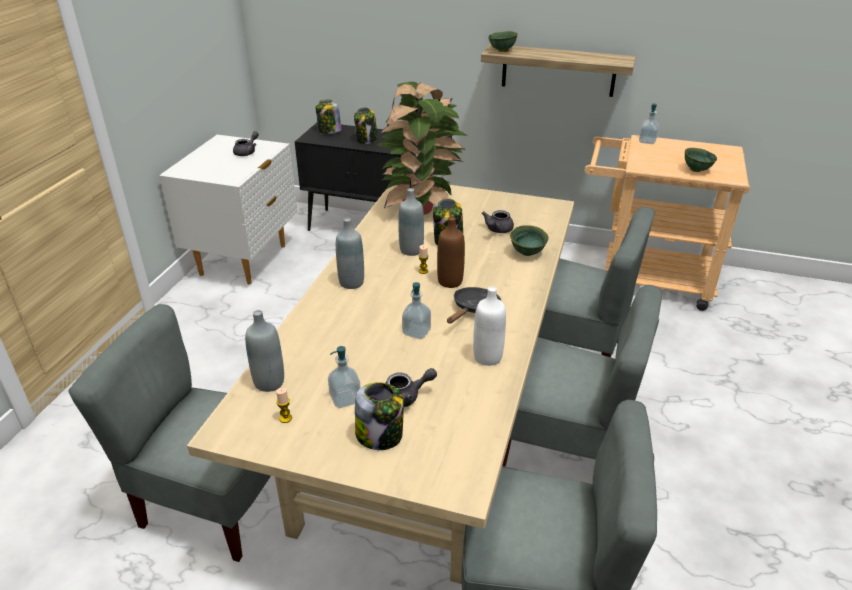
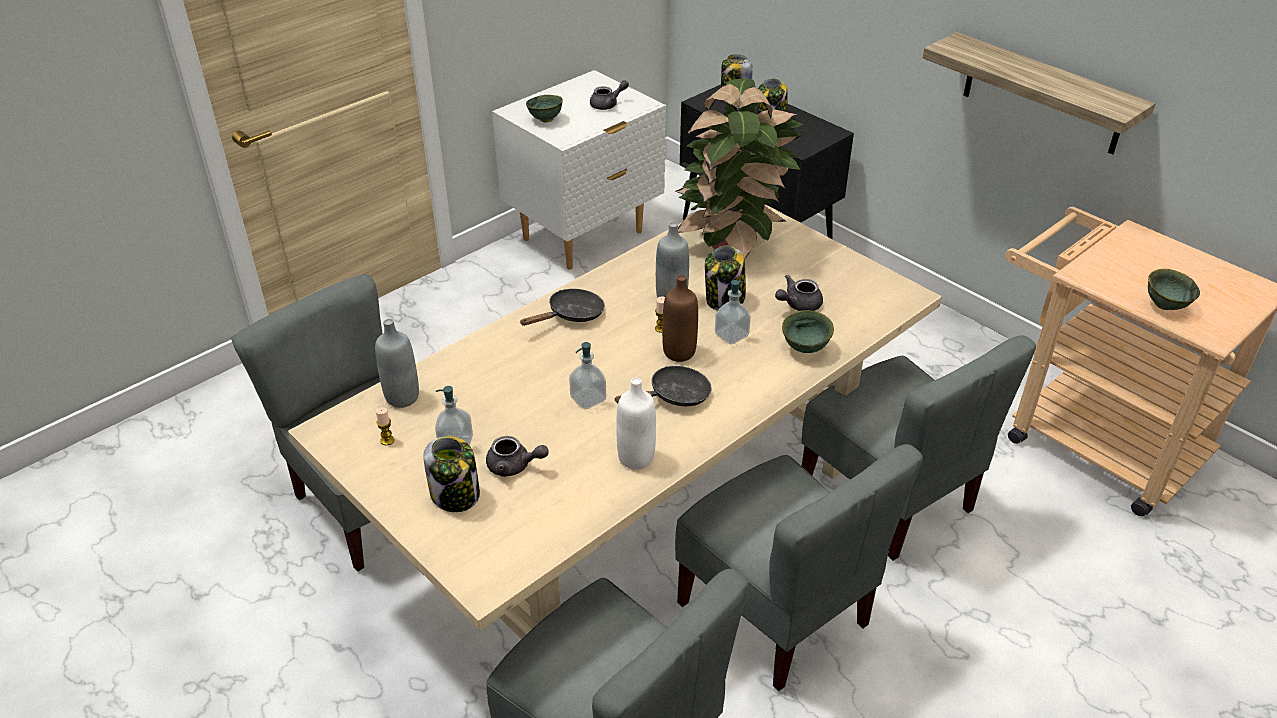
camera: 30 degrees right, 5 degrees up
(351, 282) = (571, 315): grey bottle -> black frying pan
(502, 51) = (959, 49): green bowl -> green bowl (545, 120)
(647, 141) = (1138, 237): soap dispenser -> soap dispenser (731, 335)

